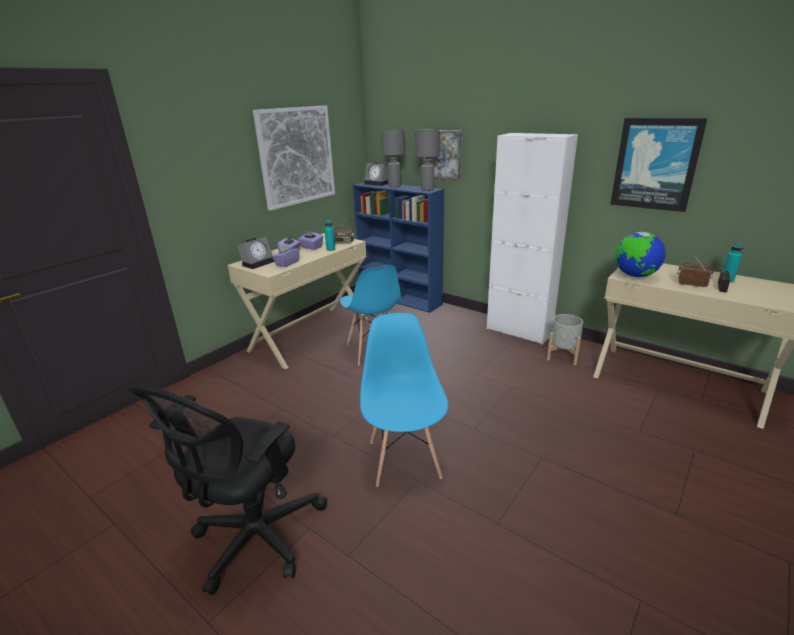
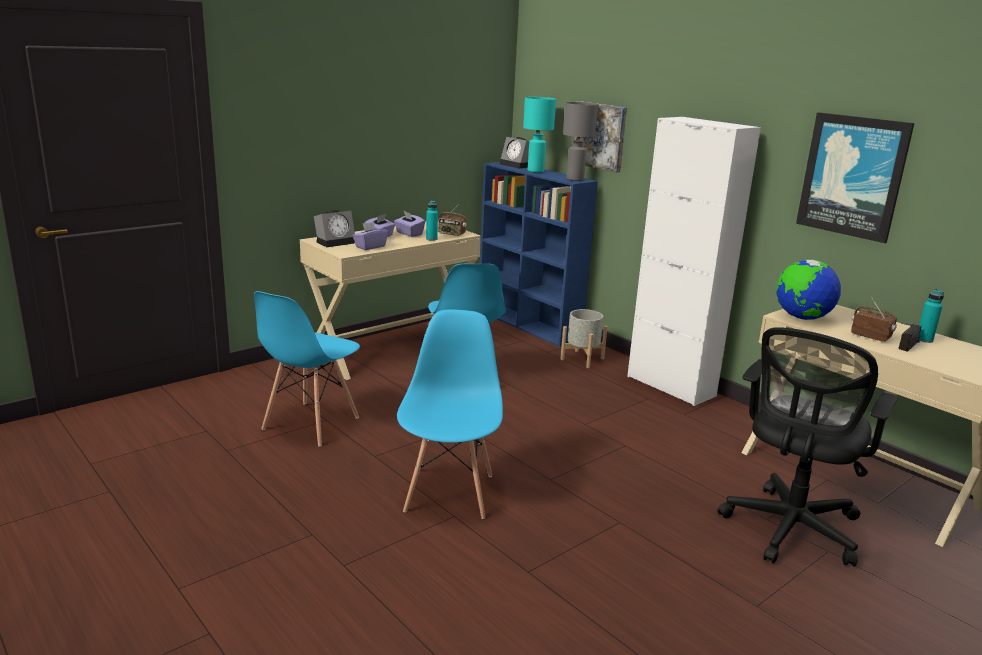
camera: 10 degrees right, 5 degrees down
(254, 540) = (249, 533): black office chair -> black office chair (789, 531)
(270, 415) = (310, 424): none -> blue chair
(296, 156) = (410, 118): picture -> none
(394, 186) = (536, 171): grey table lamp -> turquoise table lamp
(563, 356) = (714, 423): grey planter -> grey planter (582, 359)

